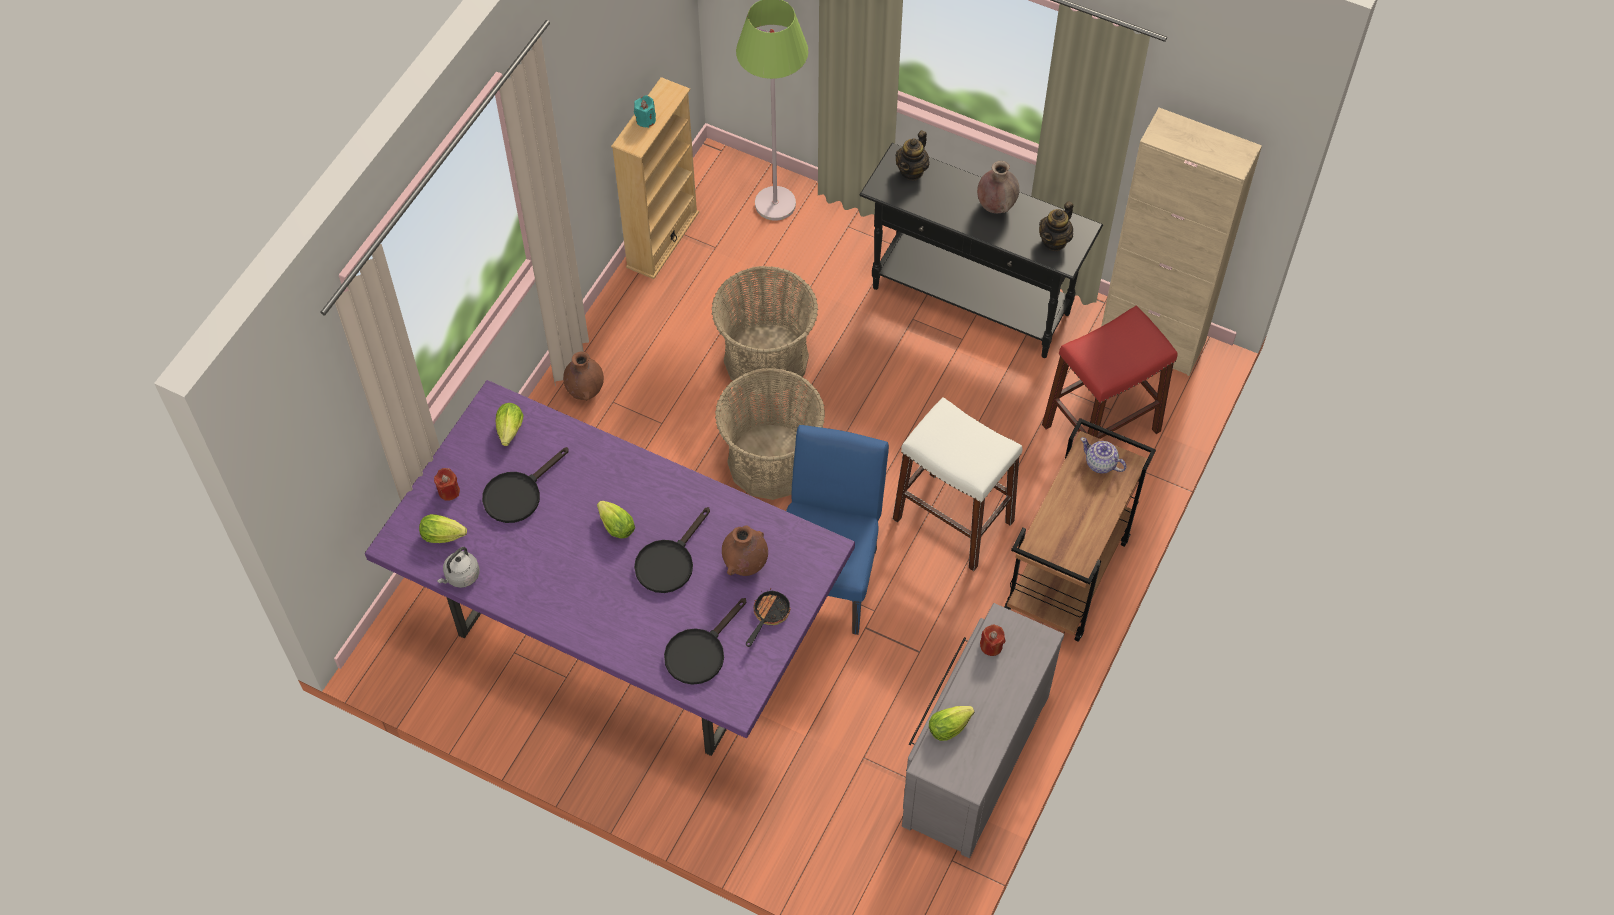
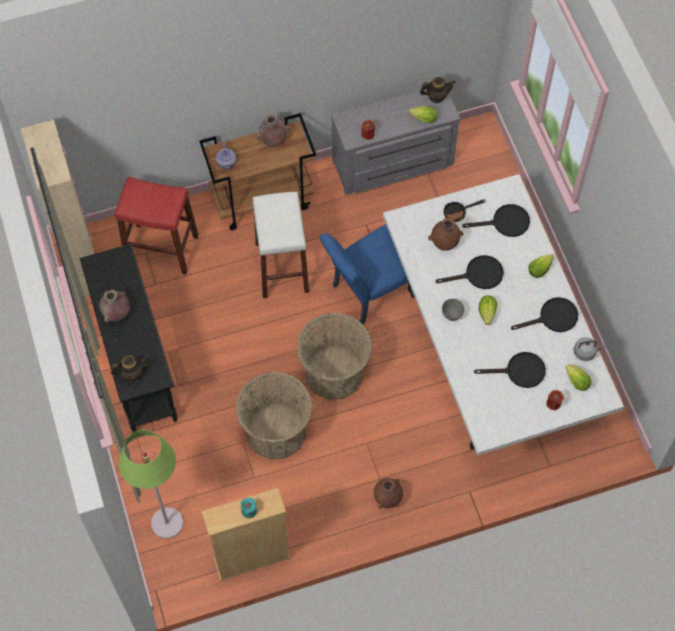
camera: 135 degrees left, 5 degrees up
(509, 432) = (494, 409): lettuce -> lettuce (540, 268)
(535, 584) = (553, 318): none -> black frying pan
(622, 625) = (489, 354): purple dining table -> white dining table
(654, 491) = (451, 315): none -> grey bowl
(1054, 241) = (114, 269): teapot -> teapot (436, 96)
(1083, 533) = (273, 141): none -> brown vase

